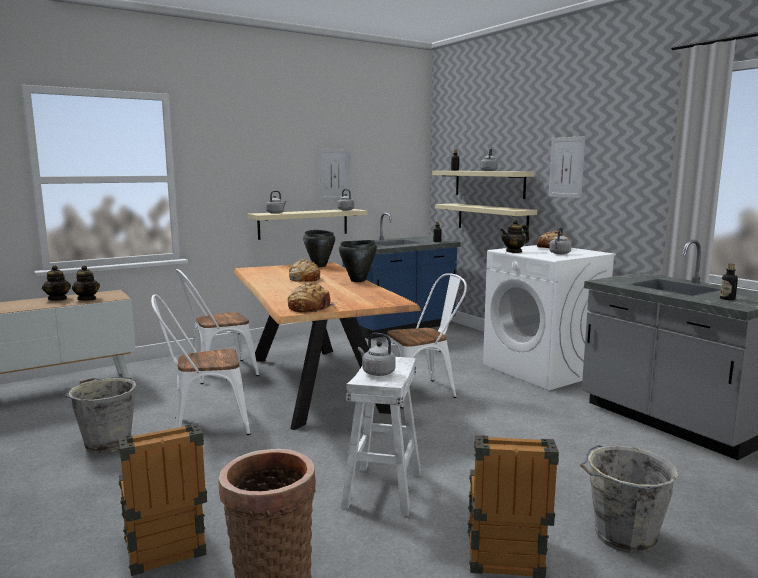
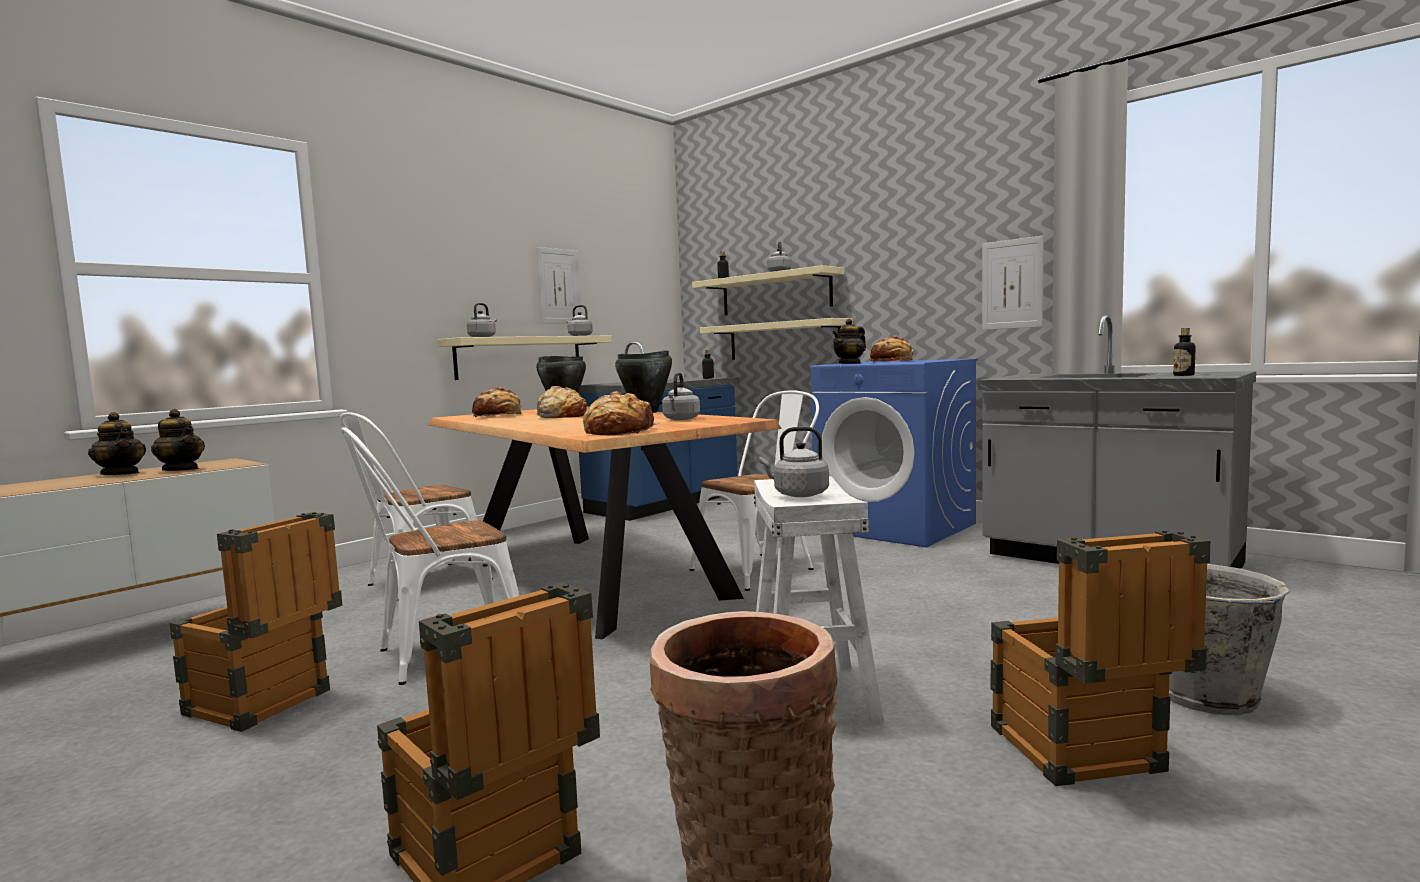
camera: 15 degrees left, 5 degrees down
(107, 443) = (267, 706): grey bucket -> crate
(271, 272) = (498, 416): none -> bread
(543, 369) = (896, 527): white washing machine -> blue washing machine
(559, 253) = (911, 361): grey kettle -> grey kettle (681, 419)
(566, 167) = (892, 255): picture -> picture (1012, 284)

